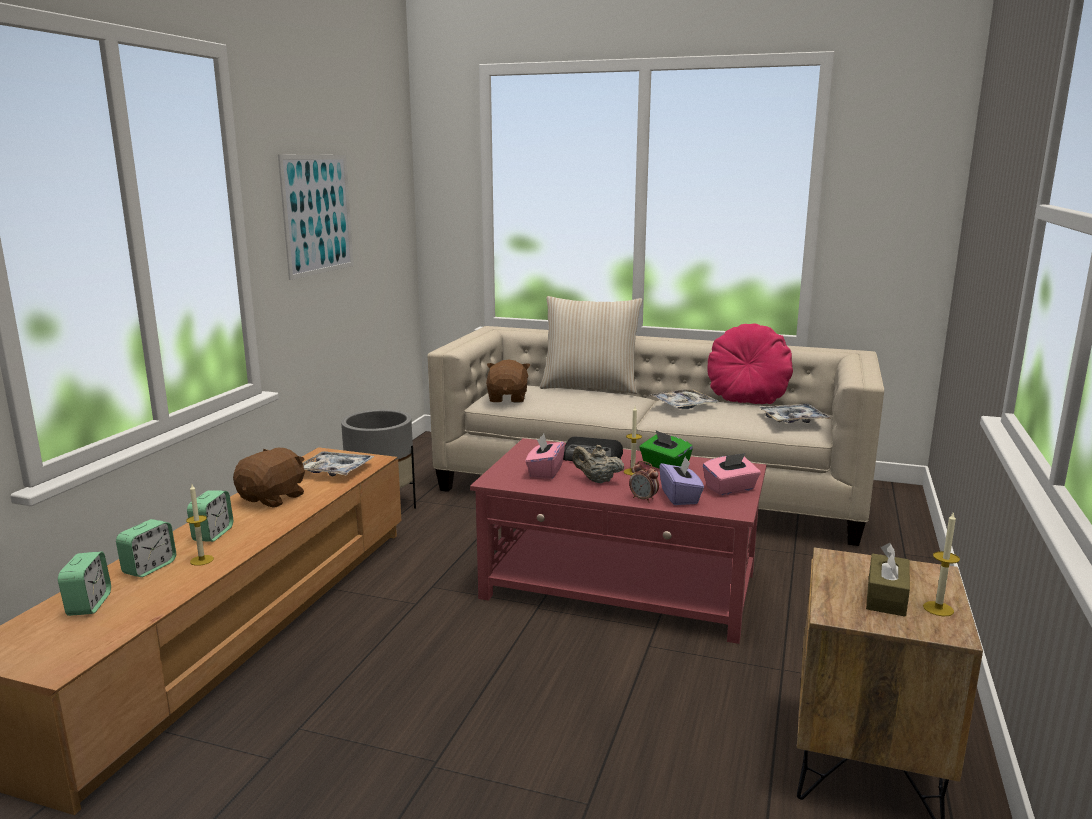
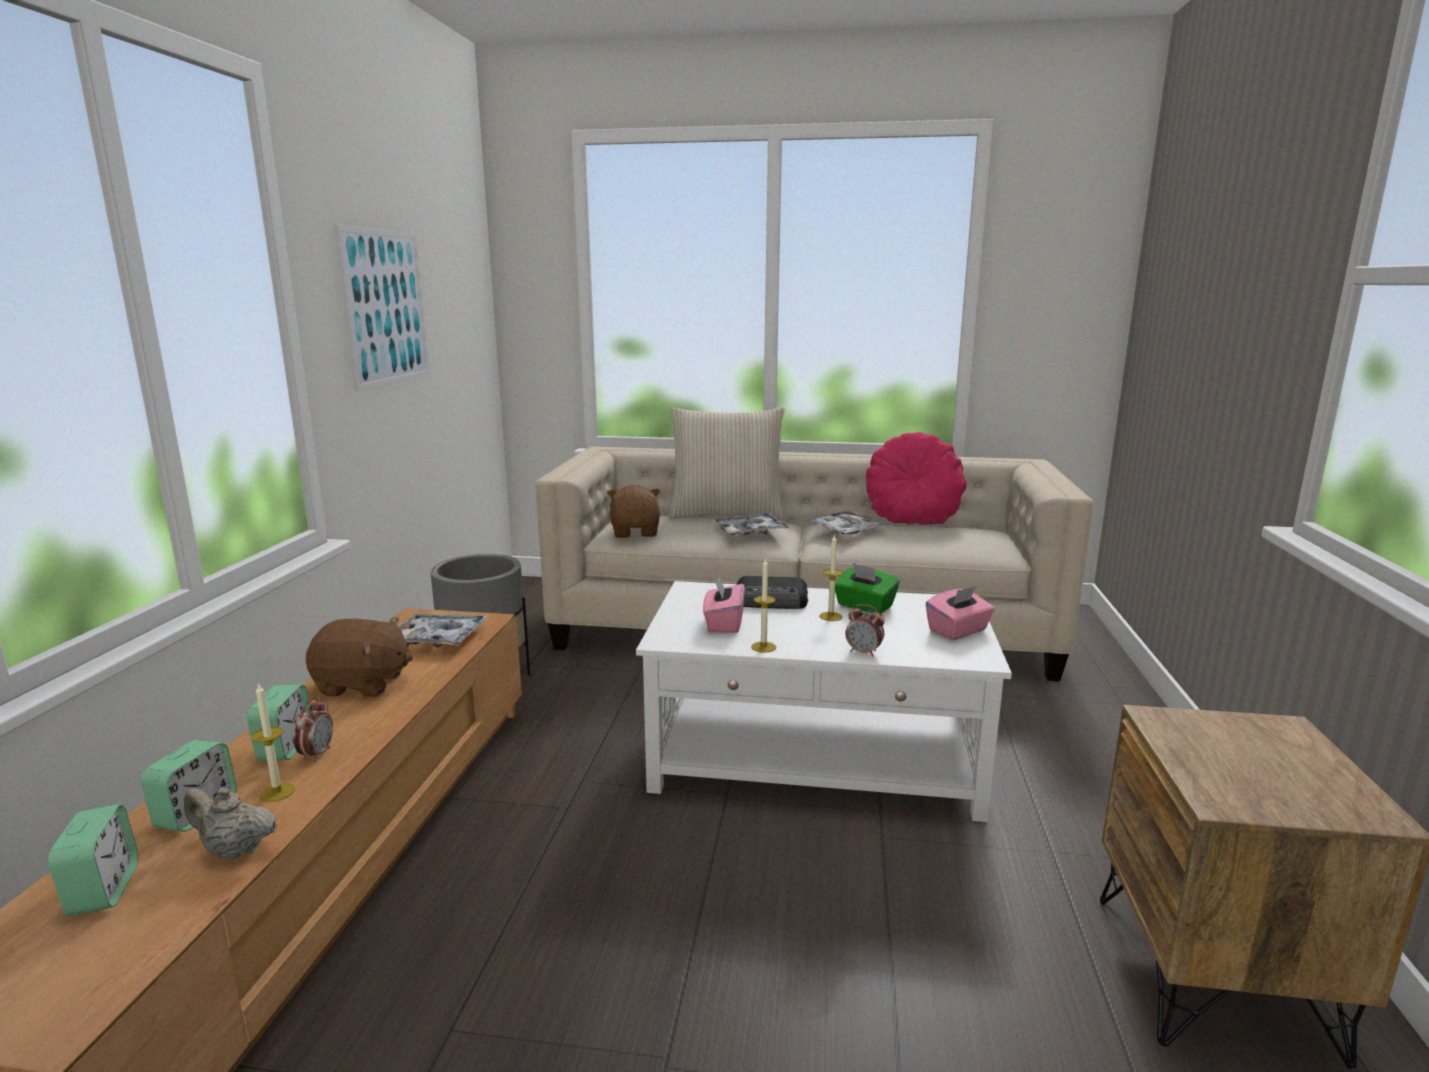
camera: 10 degrees left, 0 degrees up
(232, 540) = (317, 754): none -> alarm clock
(273, 498) = (363, 684): brown plush toy -> brown plush toy turned 75 degrees clockwise
(597, 480) = (794, 631): beige teapot -> beige teapot (234, 850)
(621, 586) = (817, 757): red coffee table -> white coffee table
(680, 497) = (906, 646): purple tissue box -> none
(793, 420) = (977, 541): tray -> tray (750, 531)
(886, 597) = (1261, 769): brown tissue box -> none
(938, 609) = (1334, 781): candle -> candle (763, 647)

